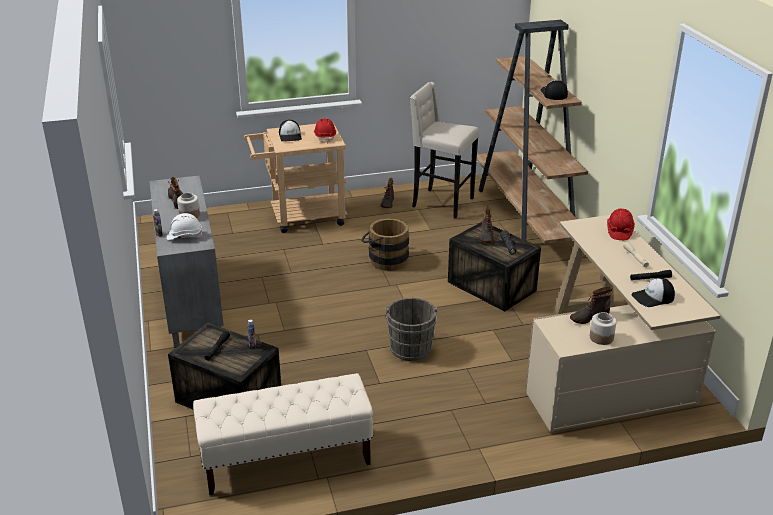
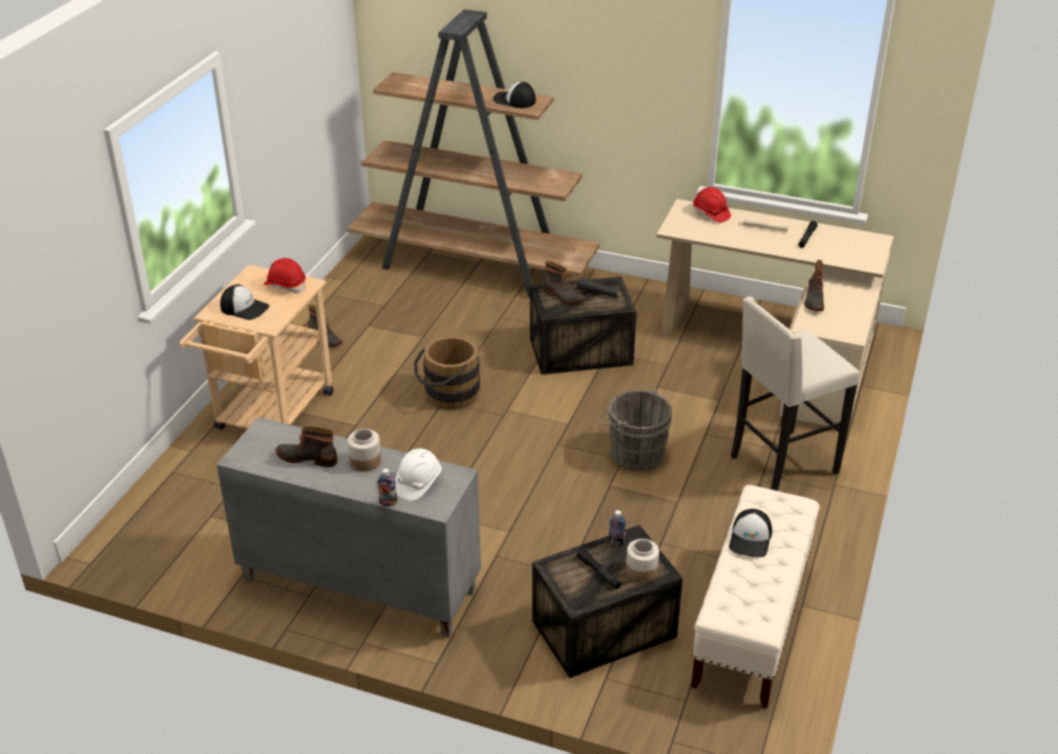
camera: 55 degrees left, 5 degrees up
(441, 203) = (375, 304): beige stool -> beige stool (781, 465)
(601, 337) = (852, 310): jar -> jar (641, 571)
(653, 297) = (838, 251): cap -> cap (751, 539)

